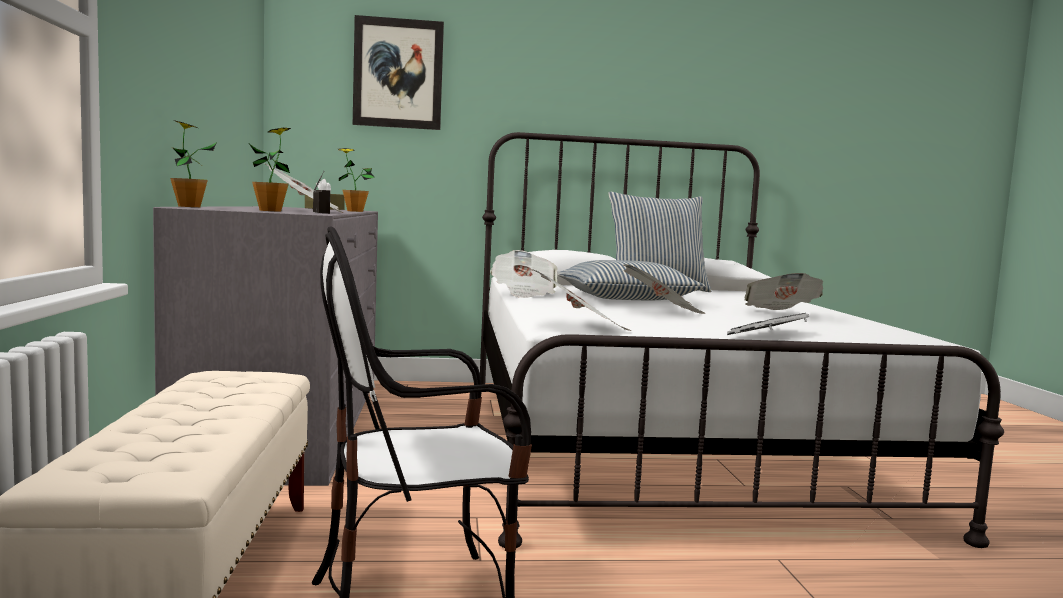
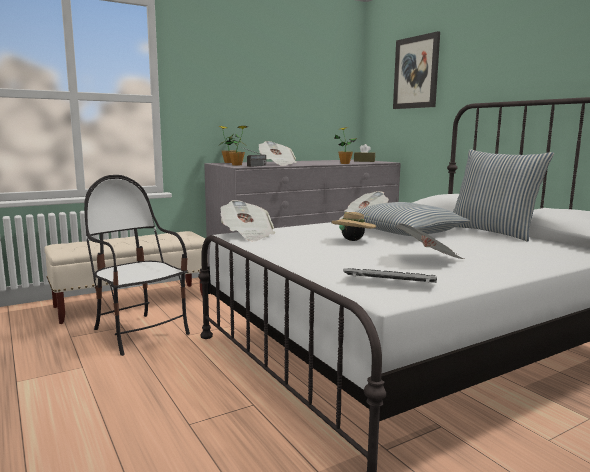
camera: 65 degrees right, 5 degrees up
(662, 312) = (353, 240): newspaper -> beige hat
(769, 333) = (299, 259): keyboard -> keyboard (389, 283)

